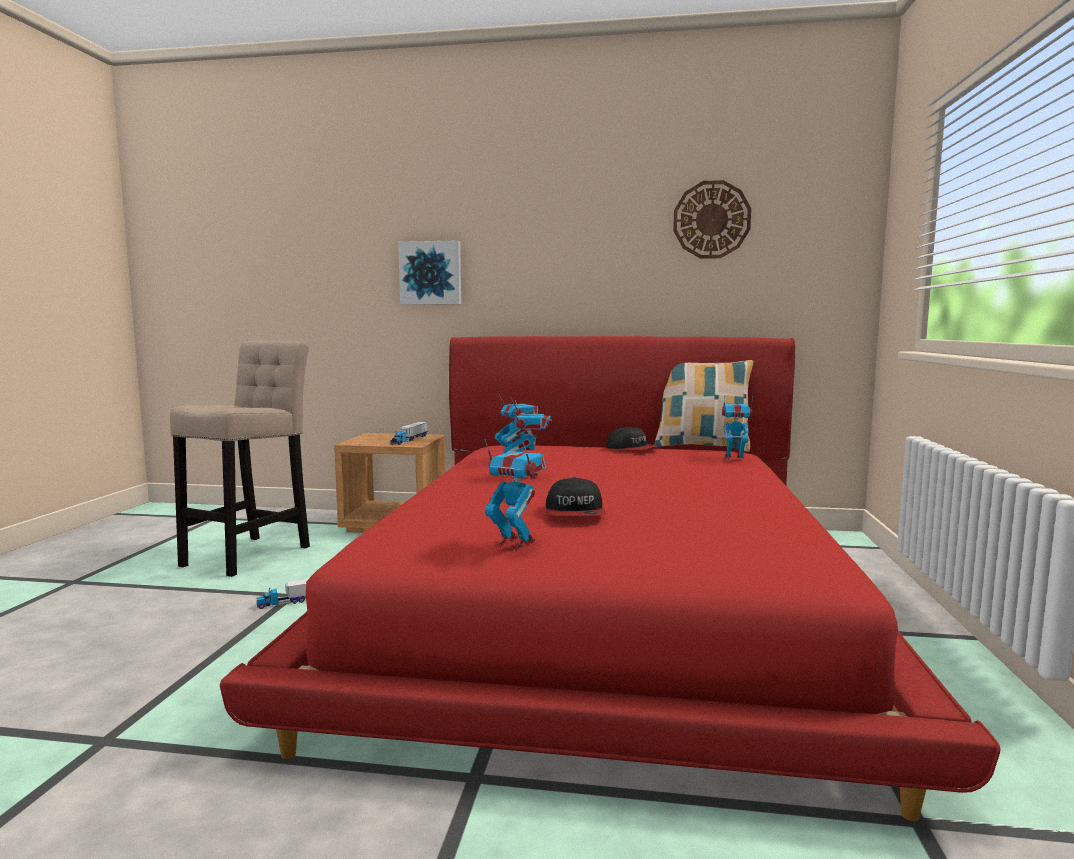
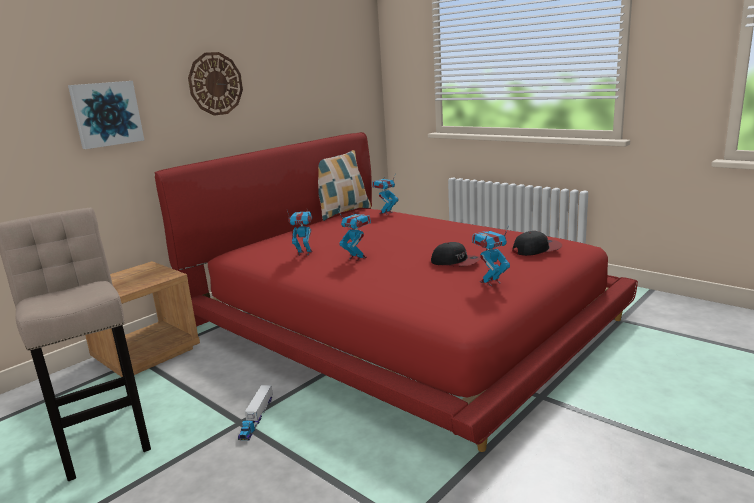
camera: 55 degrees left, 10 degrees up
(409, 440) = (148, 274): toy truck -> none
(633, 449) = (327, 225): cap -> cap (536, 249)
(711, 220) = (304, 56): wall clock -> wall clock (215, 84)

